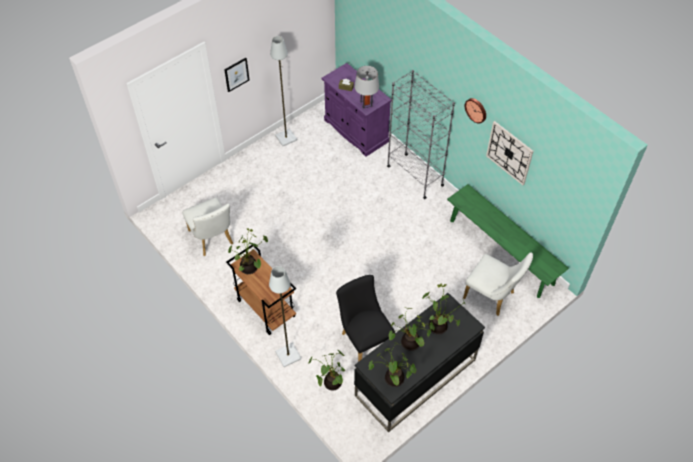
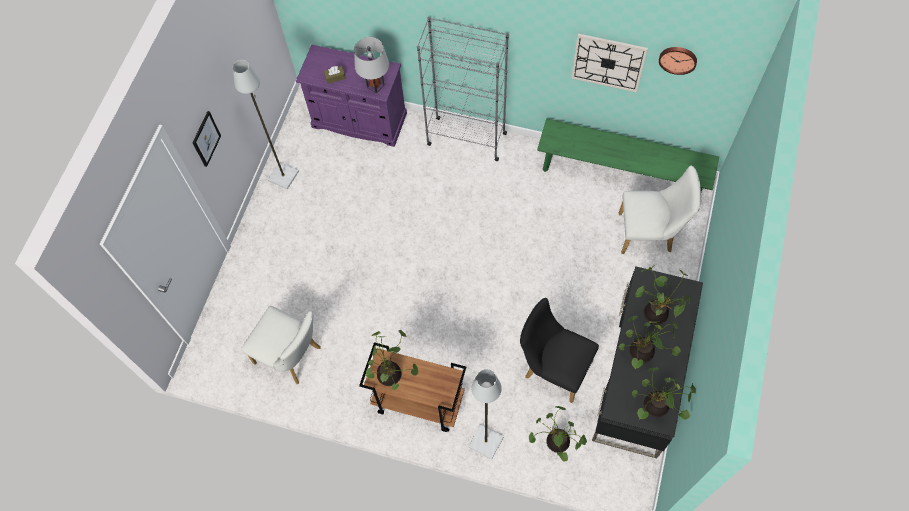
camera: 30 degrees left, 10 degrees up
(476, 110) = (545, 30): wall clock -> wall clock (678, 59)

